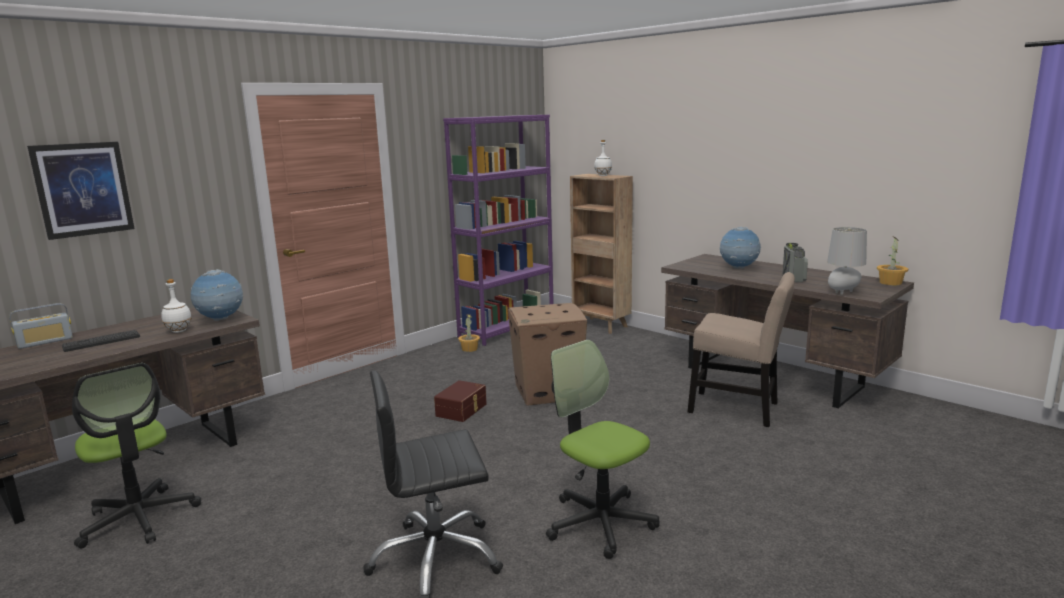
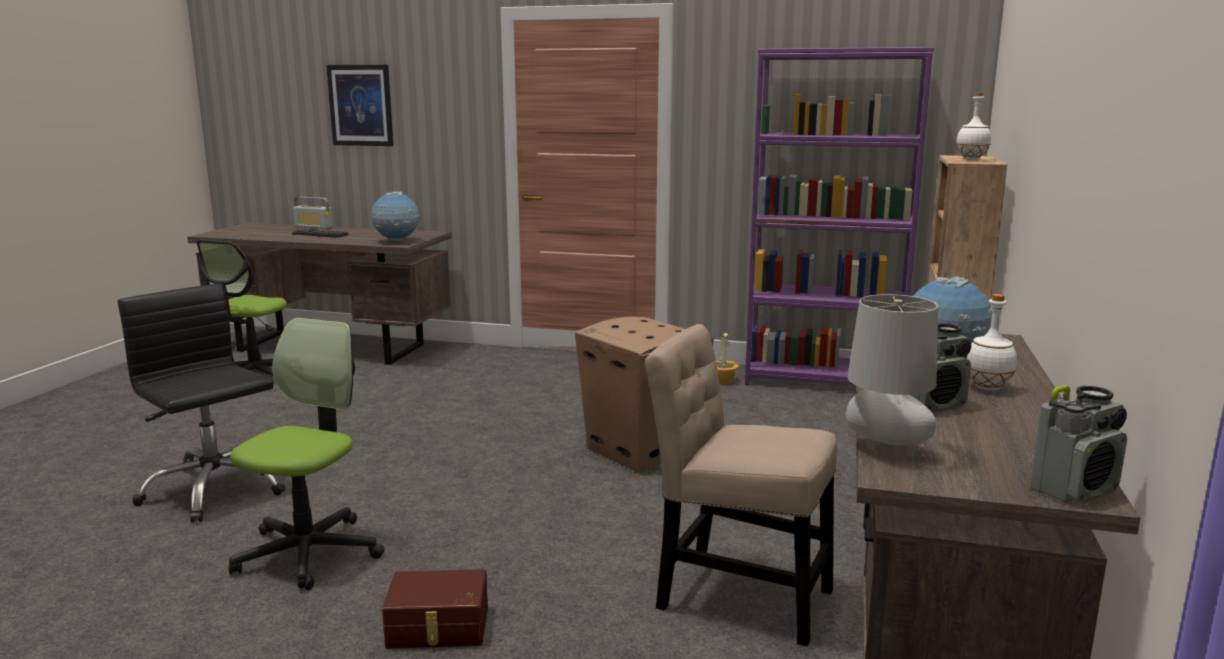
camera: 60 degrees right, 0 degrees up
(178, 331) = (357, 240): white bottle -> white bottle (986, 388)
(462, 410) = (540, 421): brown storage box -> brown storage box (438, 628)
(738, 409) = (736, 595): beige chair -> beige chair turned 120 degrees clockwise
(890, 283) = (1074, 490): potted plant -> radio

